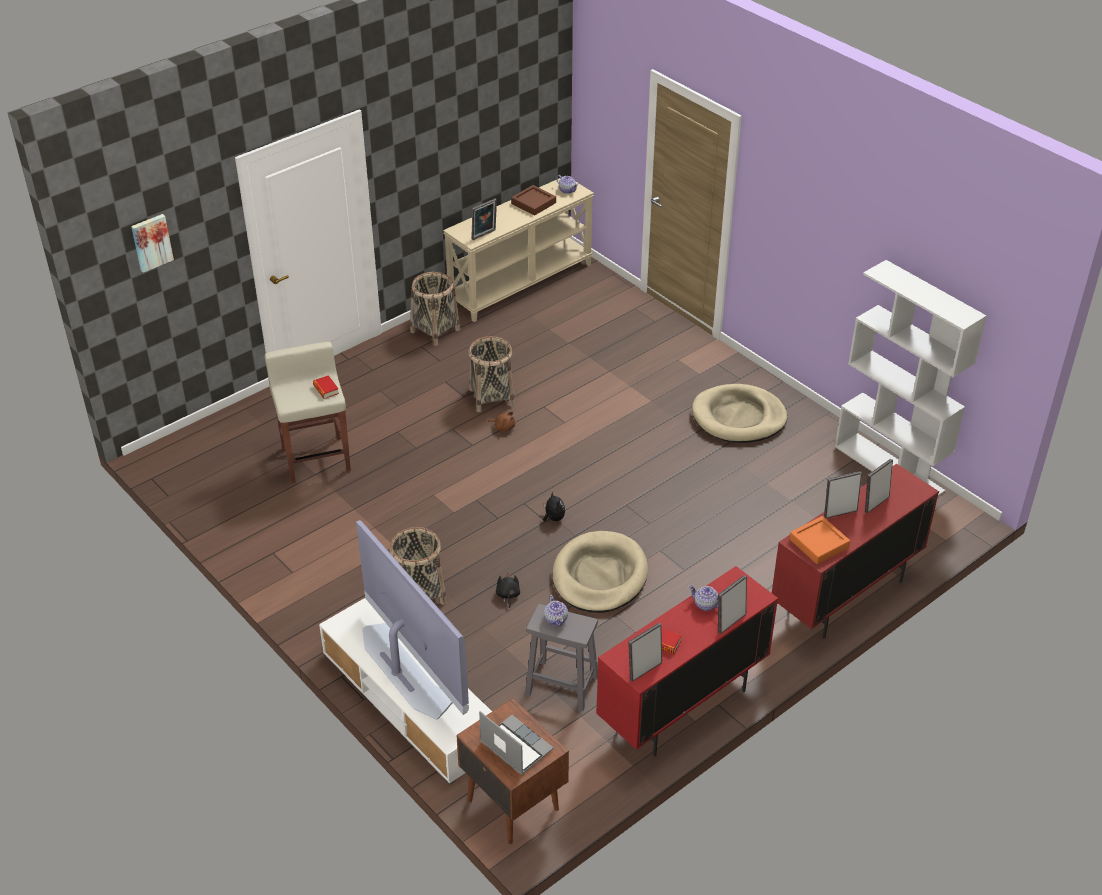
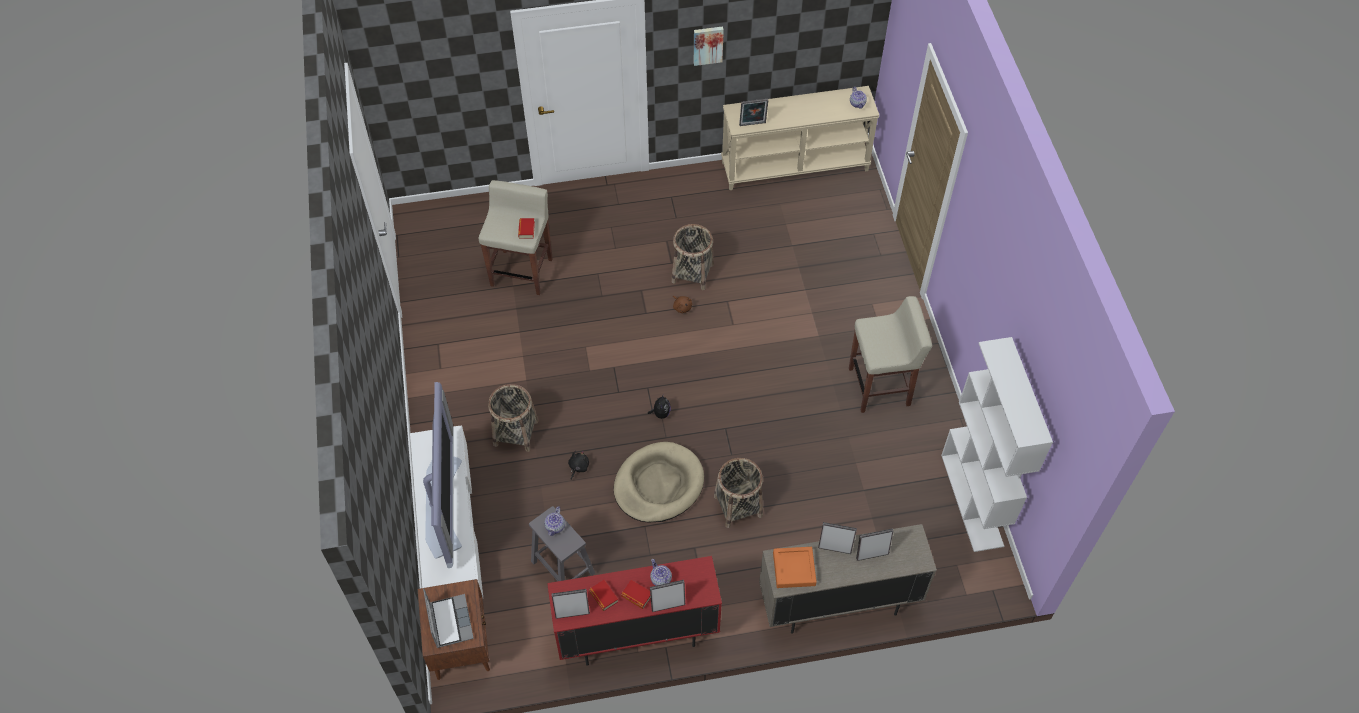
camera: 30 degrees right, 15 degrees up
(151, 242) = (423, 60): picture -> picture (707, 44)
(435, 330) = (693, 185): basket -> basket (738, 506)
(533, 203) = (818, 106): brown tray -> none
(694, 628) = (636, 596): none -> book
(738, 417) = (880, 387): beige dog bed -> beige stool
(845, 597) = (838, 604): red cabinet -> beige cabinet

